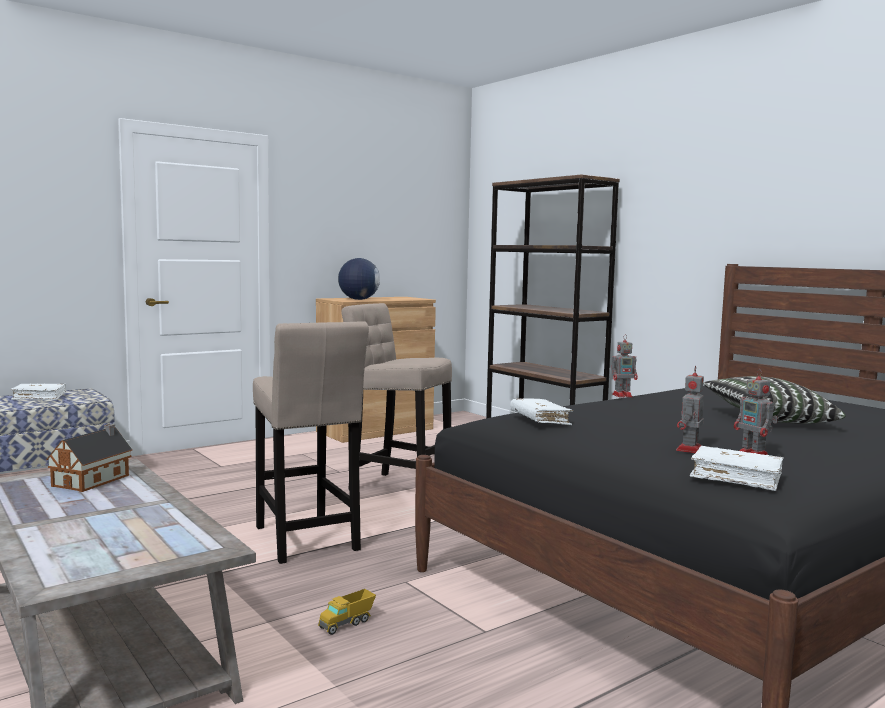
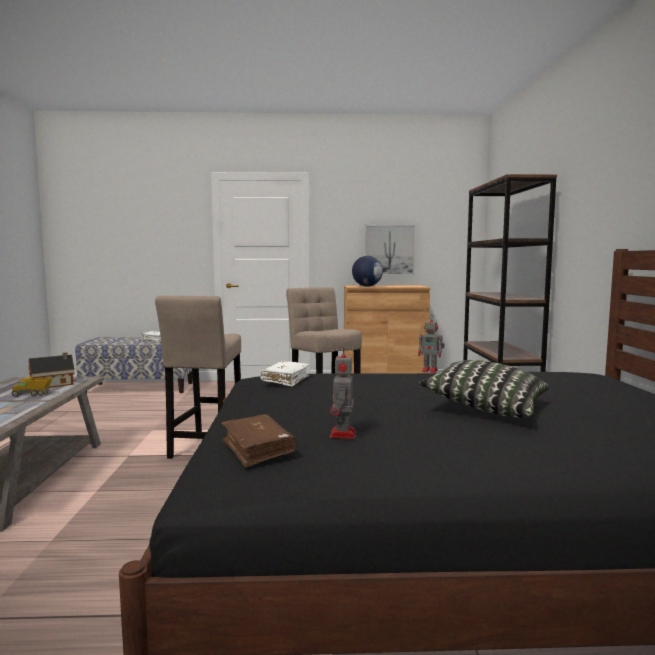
camera: 35 degrees right, 0 degrees up
(347, 623) = (128, 505): toy truck -> toy truck (33, 394)
(369, 250) = (389, 250): none -> picture
(689, 450) = (306, 420): toy robot -> none
(736, 477) = (257, 449): white book -> brown book

